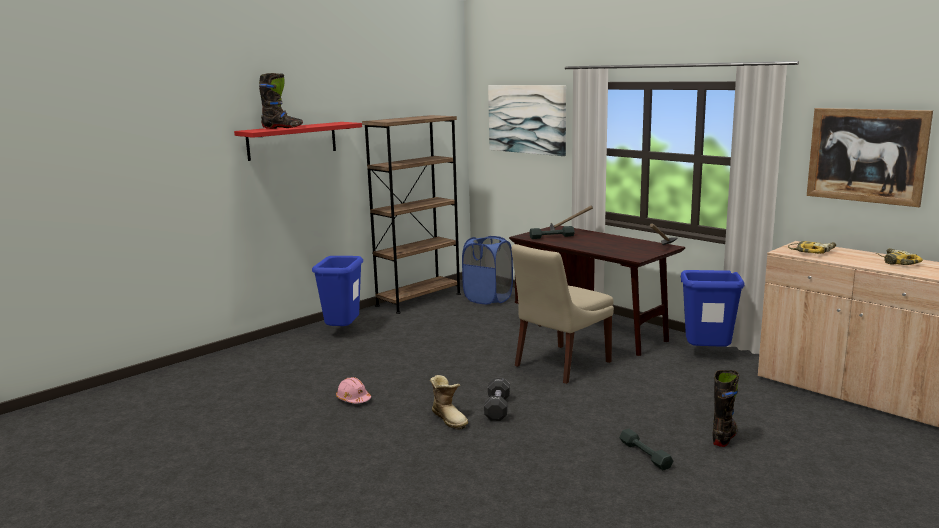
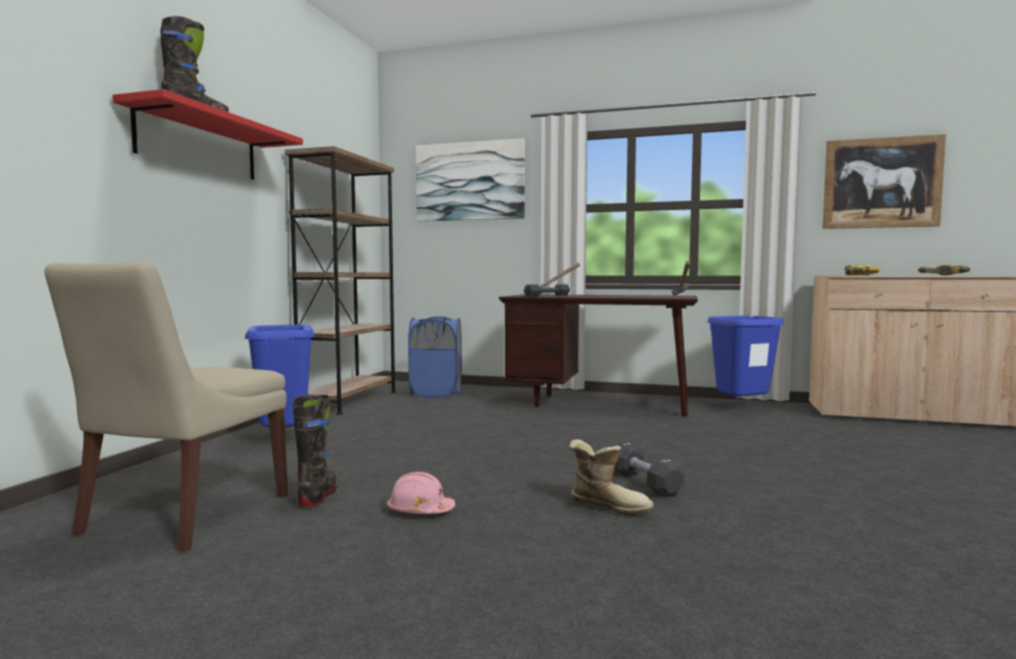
camera: 30 degrees left, 10 degrees down
(560, 365) = (627, 433): beige chair -> beige chair (182, 516)
(644, 455) = (899, 495): grey dumbbell -> none
(724, 437) = (918, 464): black boot -> black boot (319, 495)

